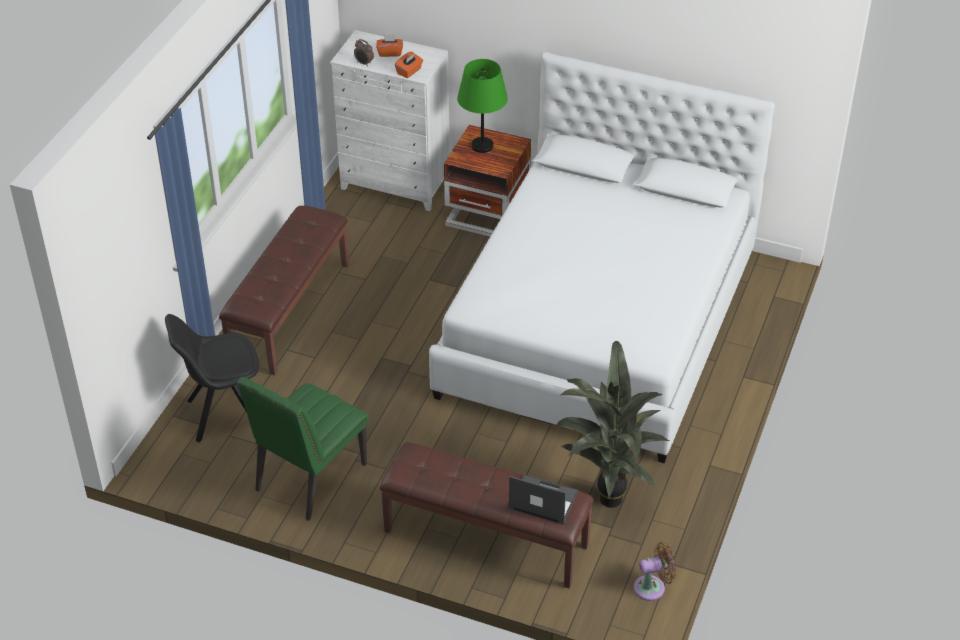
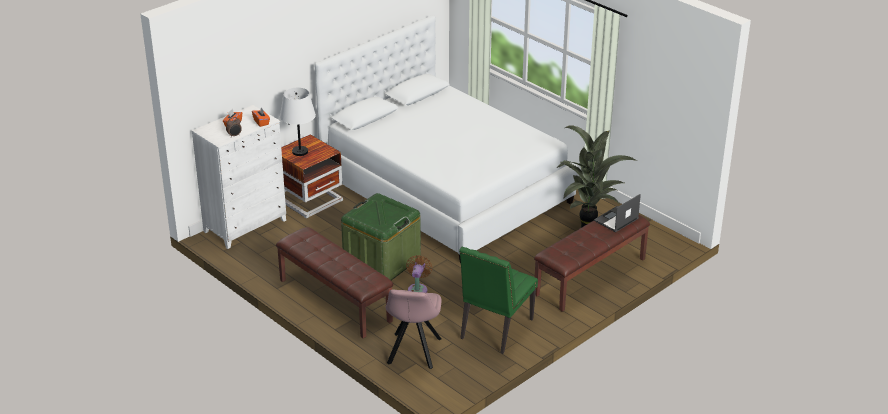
camera: 65 degrees left, 10 degrees down
(223, 414) = (413, 351): black chair -> pink chair
(311, 476) = (496, 328): green chair -> green chair turned 60 degrees clockwise
(395, 322) = (382, 261): none -> green storage box
(482, 146) = (300, 151): green table lamp -> white table lamp
(652, 587) = (659, 232): brown fan -> brown fan (418, 288)

